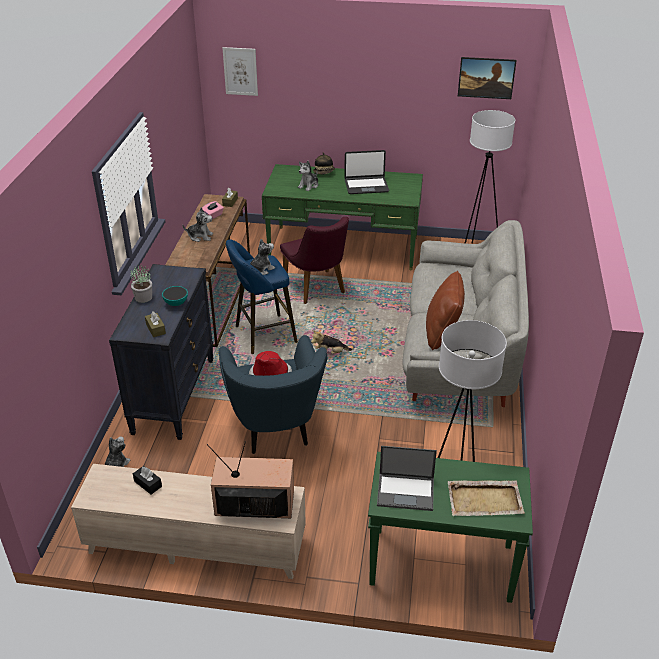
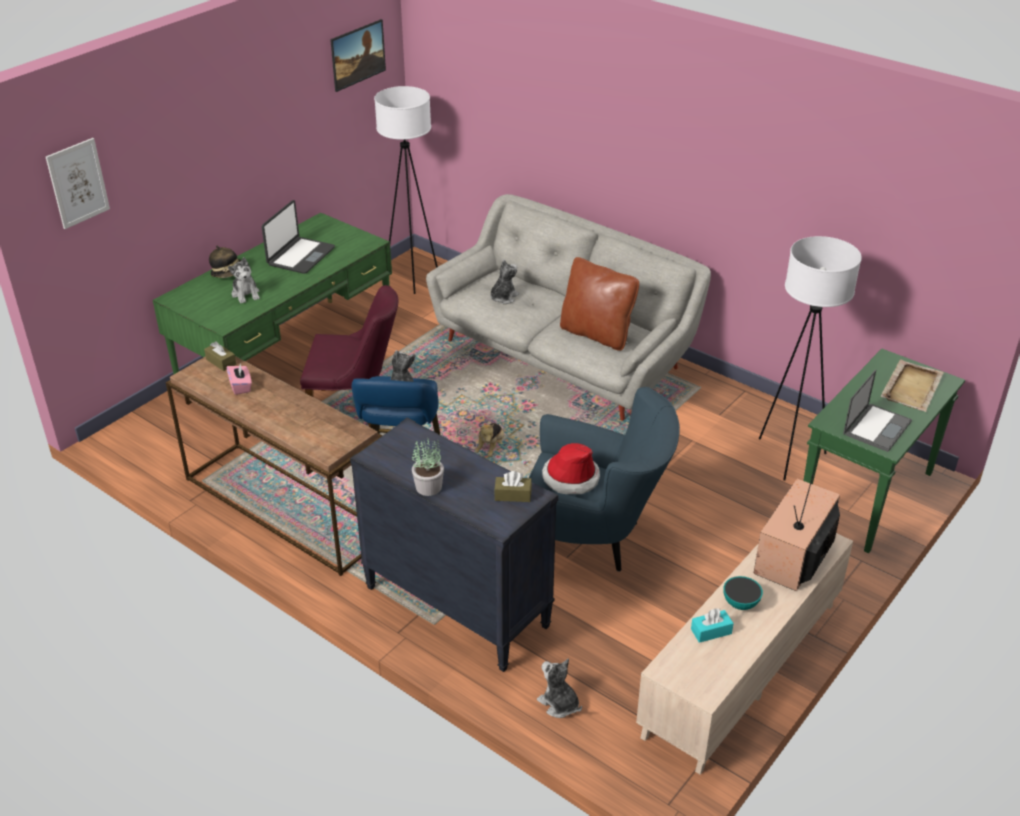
camera: 60 degrees left, 0 degrees up
(148, 484) = (711, 631): black tissue box -> turquoise tissue box
(176, 303) = (469, 463): bowl -> bowl (740, 603)
(200, 236) = (283, 412): plush toy -> plush toy (503, 297)

